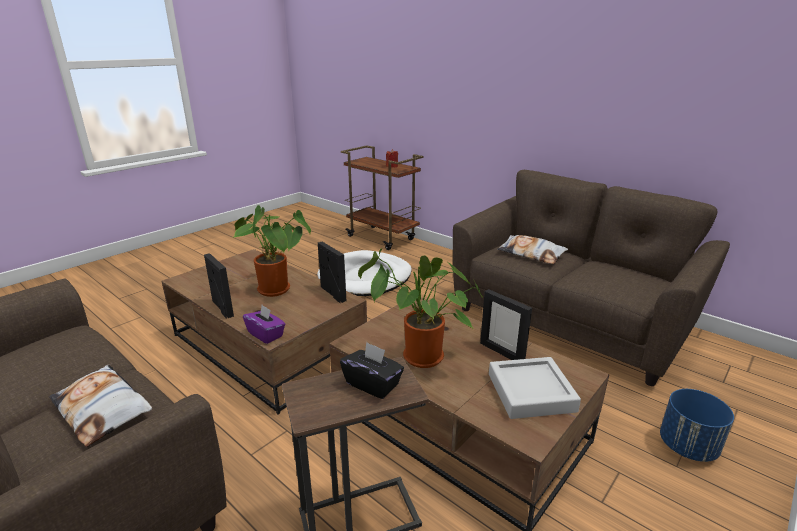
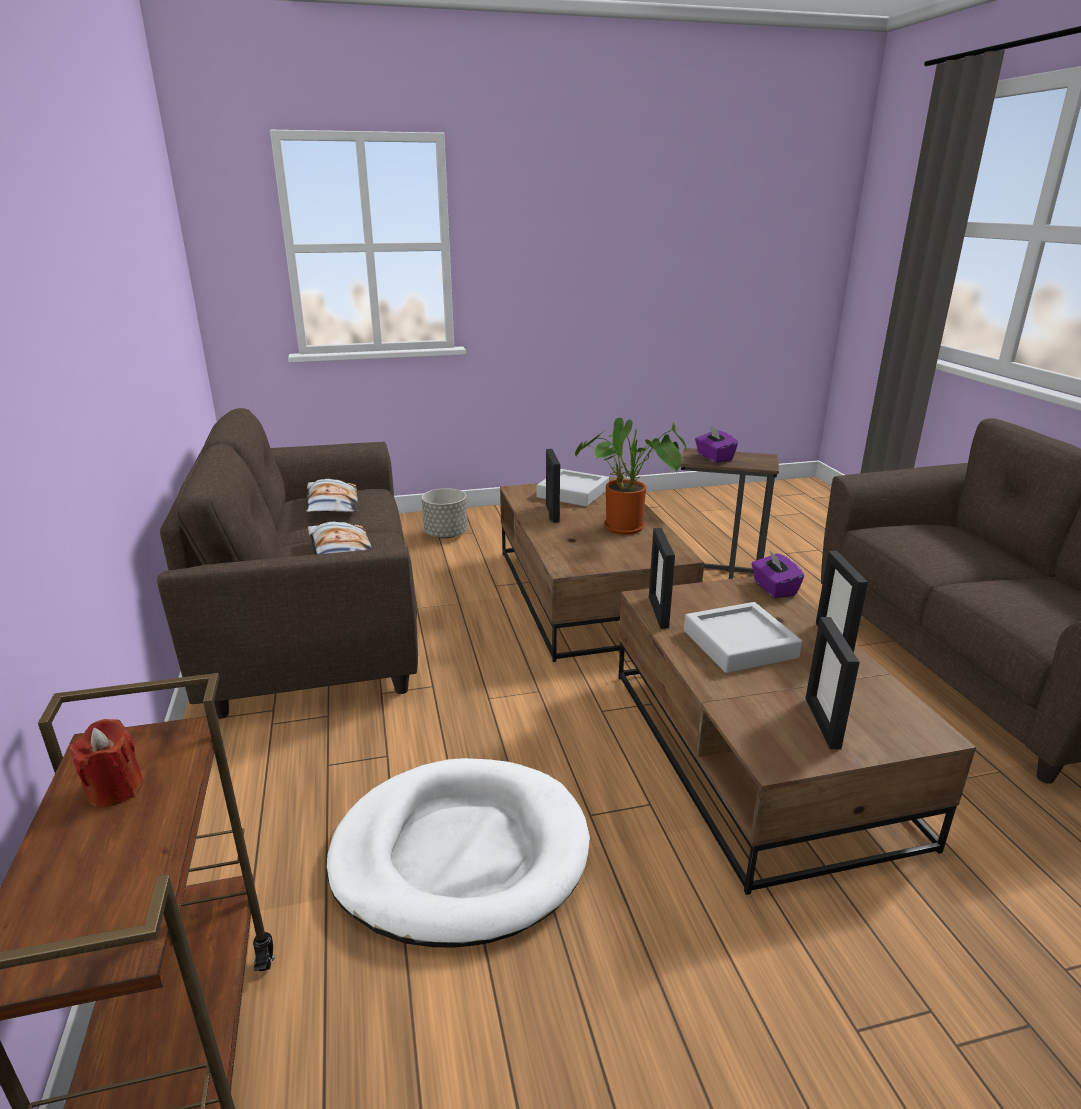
camera: 145 degrees left, 0 degrees up
(103, 409) = (935, 546): pillow -> pillow (332, 504)
(230, 270) = (824, 722): none -> picture frame
(277, 290) = (739, 644): potted plant -> grey tray
(373, 384) = (714, 457): black tissue box -> purple tissue box
(688, 446) = (445, 534): blue planter -> grey planter

